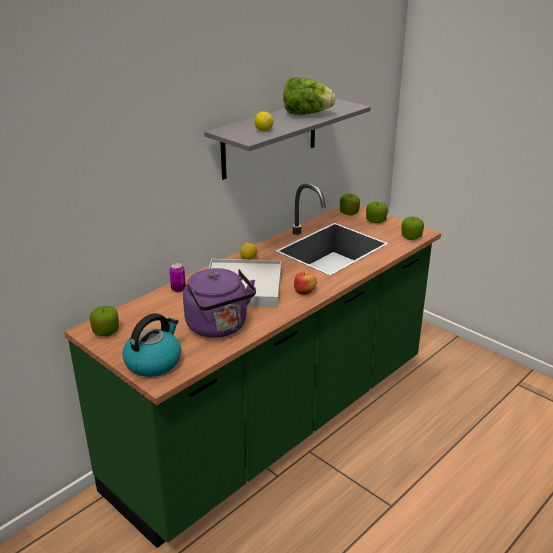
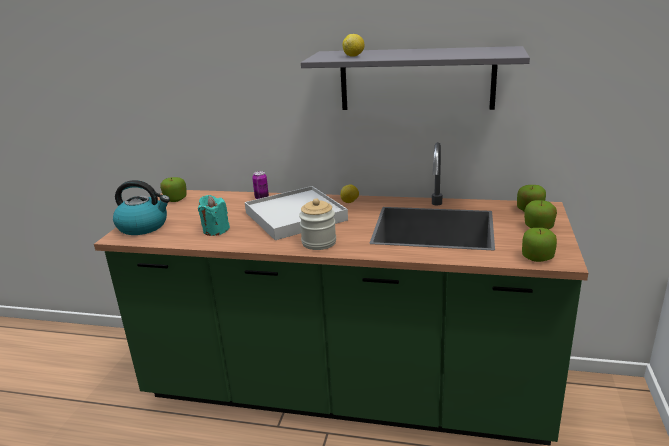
camera: 60 degrees right, 5 degrees down
(219, 327) = (215, 230): purple kettle -> turquoise candle
(305, 291) = (319, 242): apple -> jar
(306, 114) = (436, 53): lettuce -> none

